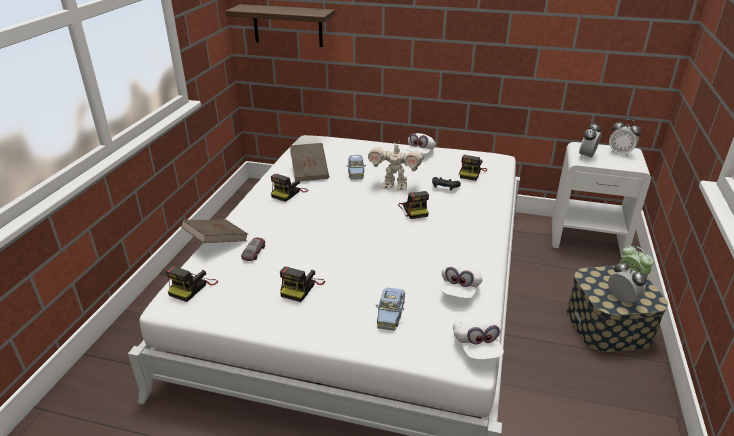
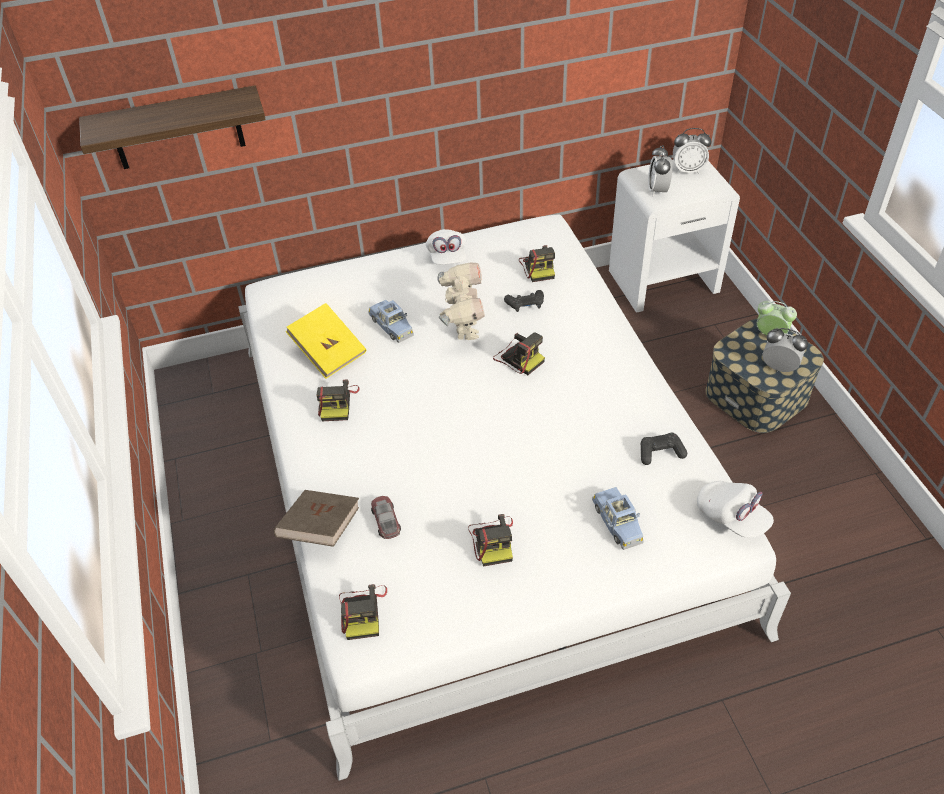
camera: 30 degrees left, 15 degrees up
(309, 172) = (329, 352): brown book -> yellow book
(395, 186) = (463, 329): toy robot -> toy robot turned 75 degrees counterclockwise
(459, 290) = (660, 453): white cap -> black game controller

